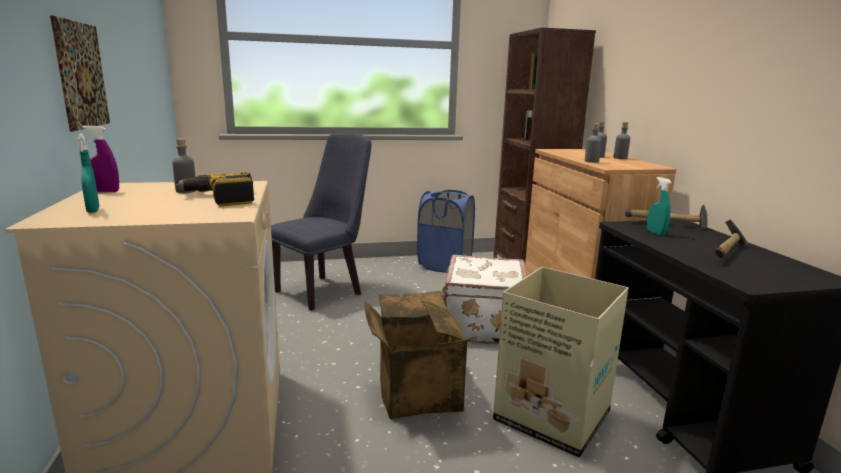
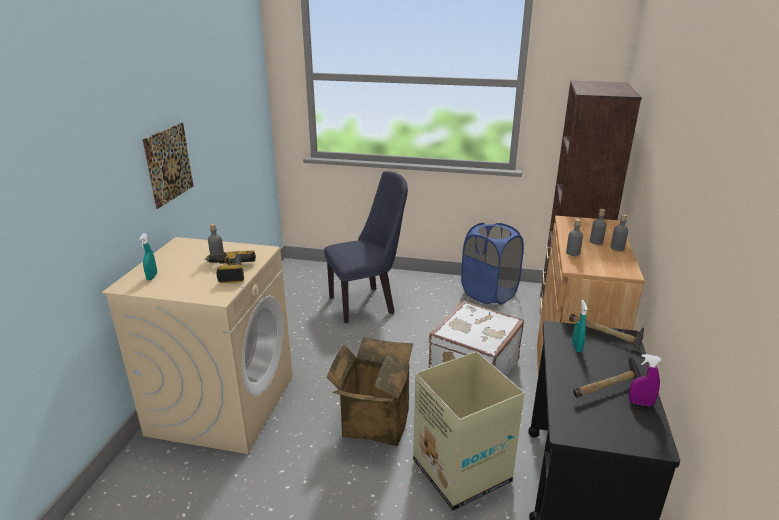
camera: 25 degrees right, 10 degrees up
(105, 191) = (172, 251): purple spray bottle -> purple spray bottle (640, 403)

